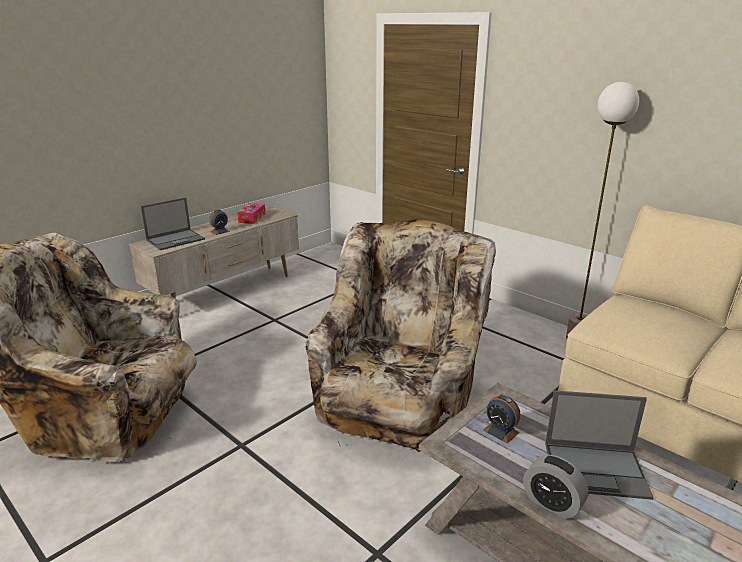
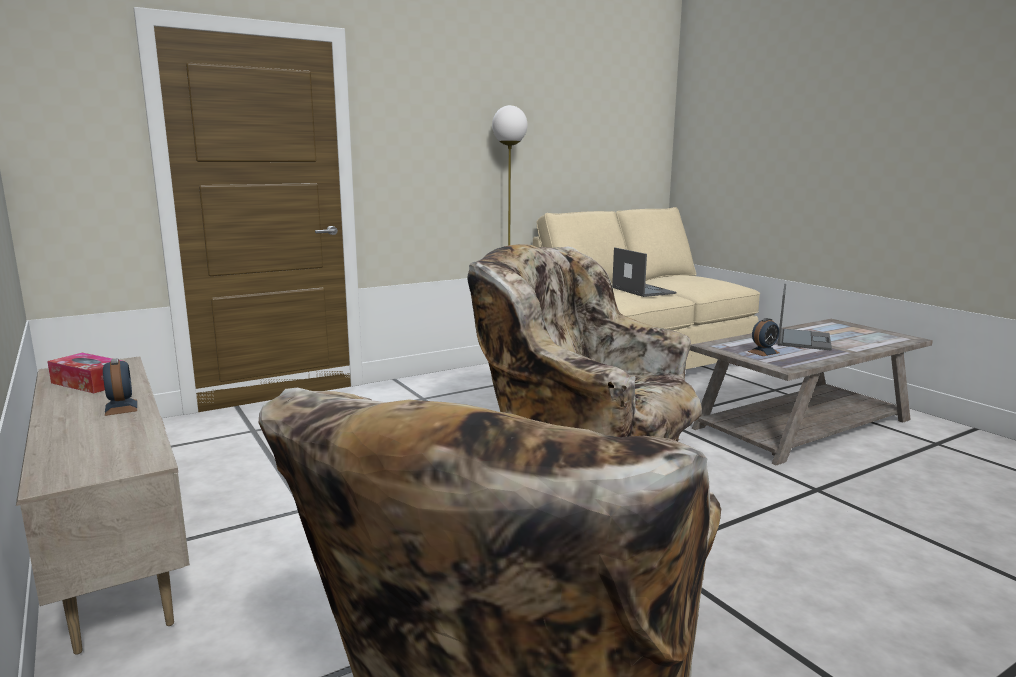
camera: 75 degrees left, 10 degrees down
(176, 239) = (98, 445): laptop -> laptop (642, 290)
(552, 503) = (845, 353): alarm clock -> none

